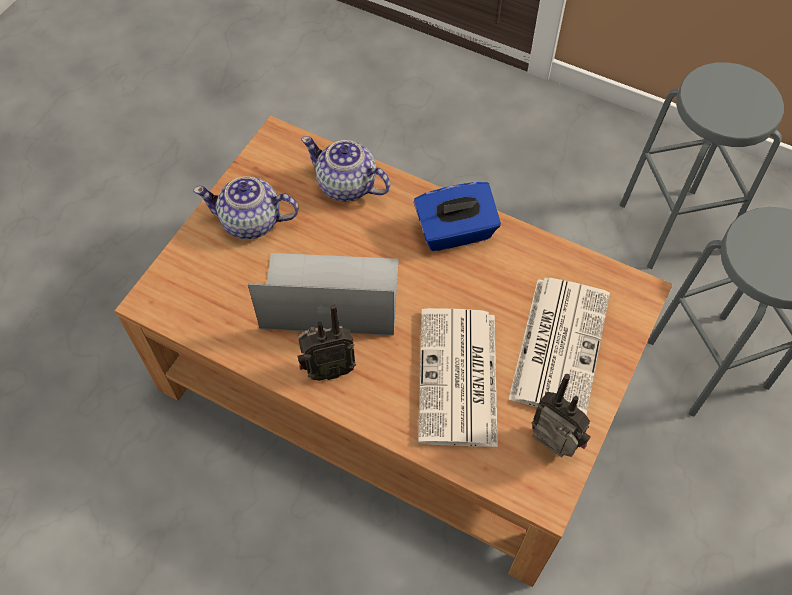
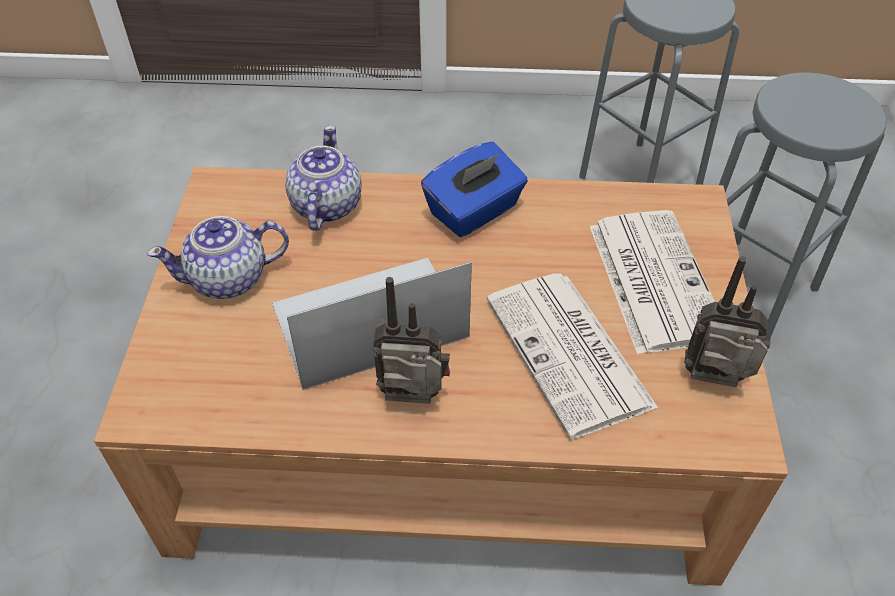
camera: 25 degrees left, 10 degrees down
(327, 369) = (413, 402): radio -> radio turned 135 degrees counterclockwise
(347, 186) = (325, 206): teapot -> teapot turned 90 degrees clockwise

